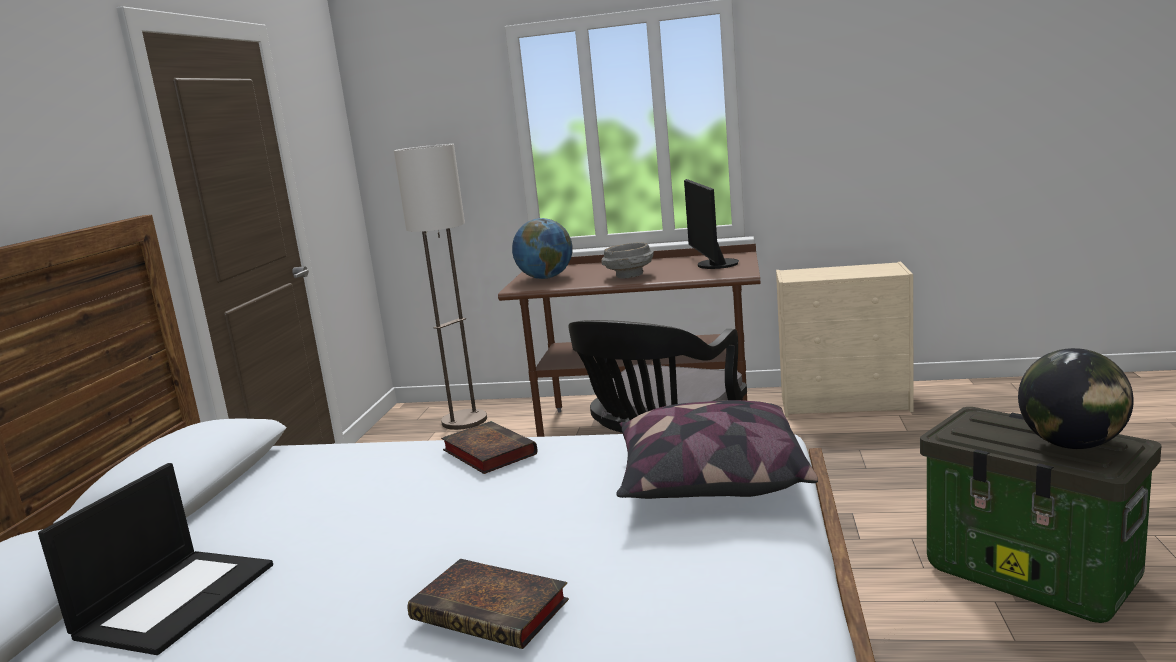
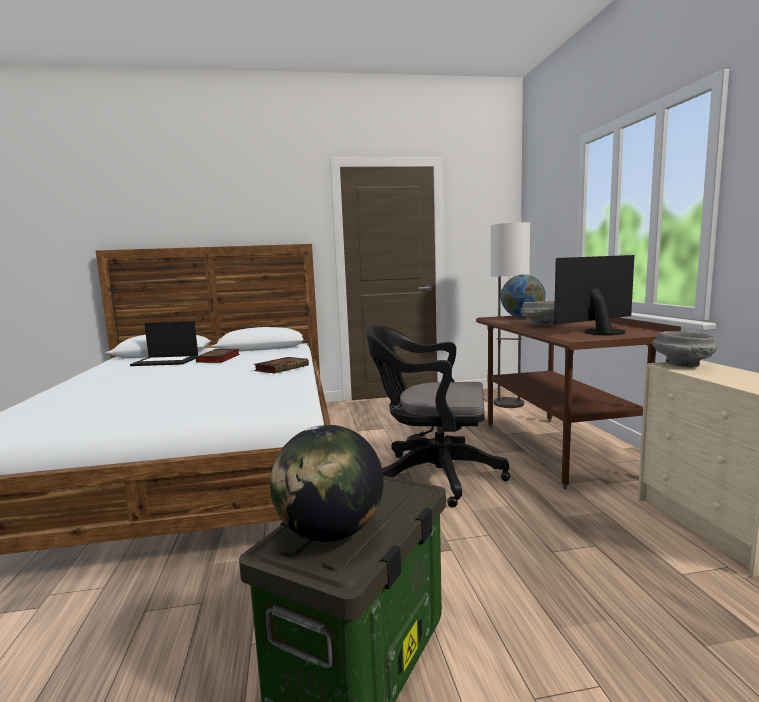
camera: 70 degrees right, 5 degrees down
(494, 610) = (113, 387): book -> book (218, 359)
(709, 481) = (225, 402): pillow -> none
(796, 275) = (681, 365): none -> grey bowl

